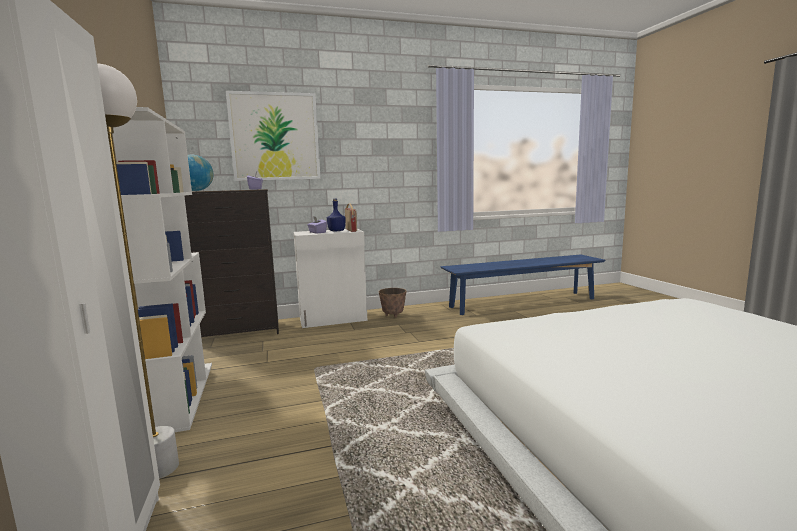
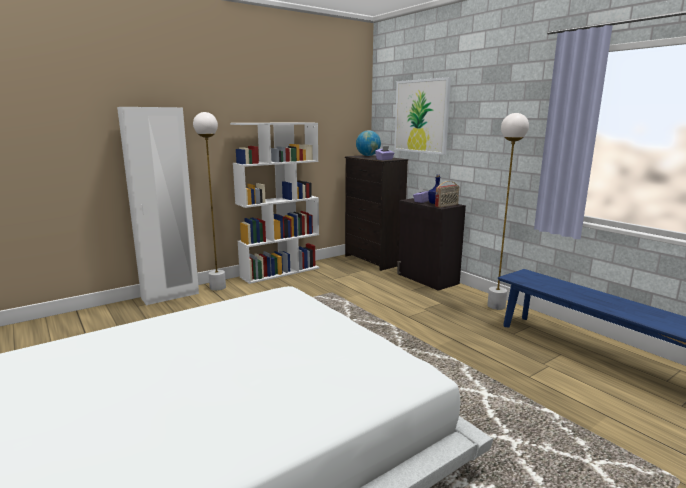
camera: 70 degrees right, 5 degrees up
(333, 319) = (427, 279): white cabinet -> black cabinet
(393, 315) = (463, 297): planter -> none
(422, 310) = (496, 306): none -> white floor lamp

